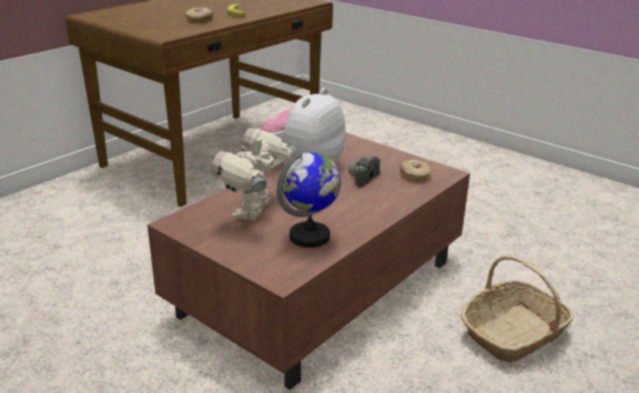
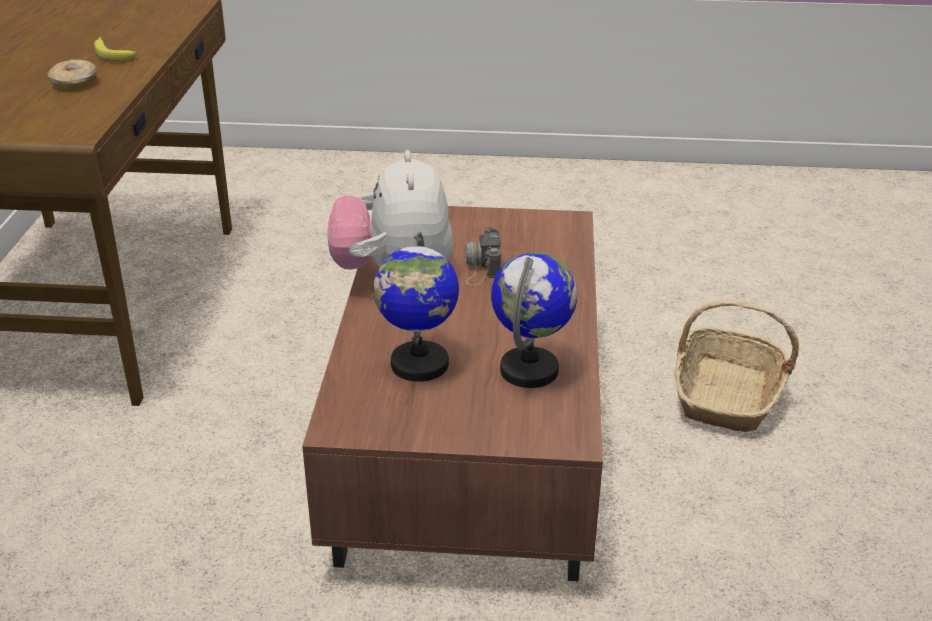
camera: 35 degrees left, 5 degrees up
(255, 211) = (418, 364): toy robot -> globe
(415, 175) = (538, 237): donut -> none

